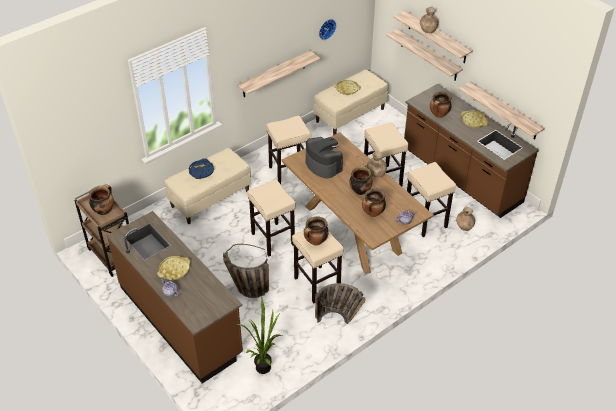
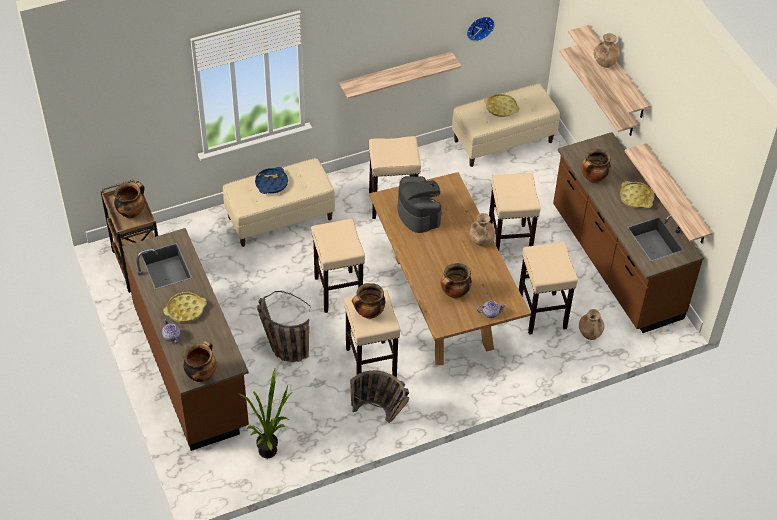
camera: 15 degrees right, 5 degrees up
(360, 190) = (451, 258): cooking pot -> cooking pot (201, 374)

